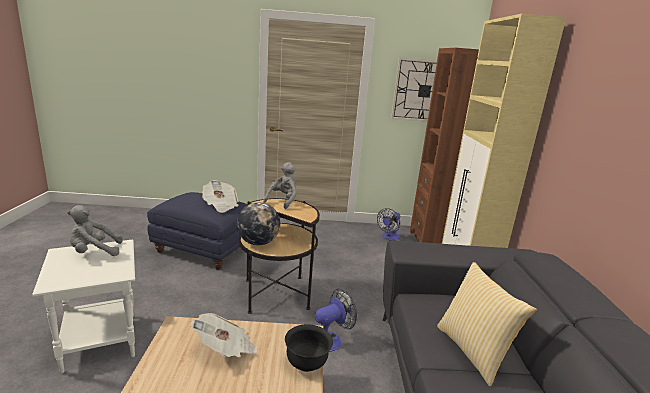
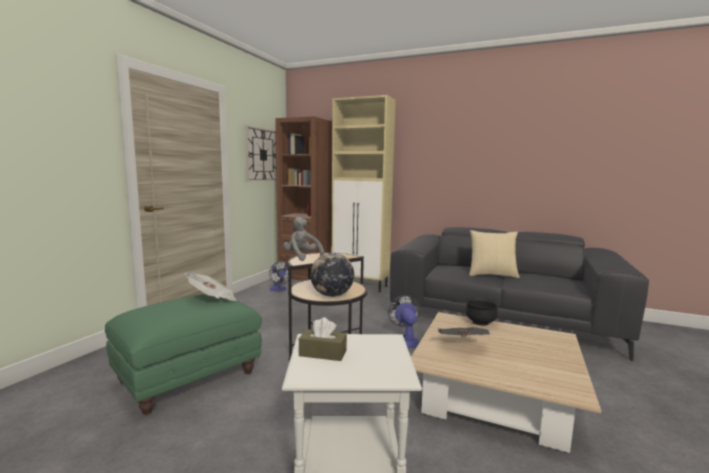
camera: 65 degrees left, 10 degrees down
(94, 252) = (323, 353): grey plush toy -> brown tissue box
(205, 250) = (190, 377): blue ottoman -> green ottoman

